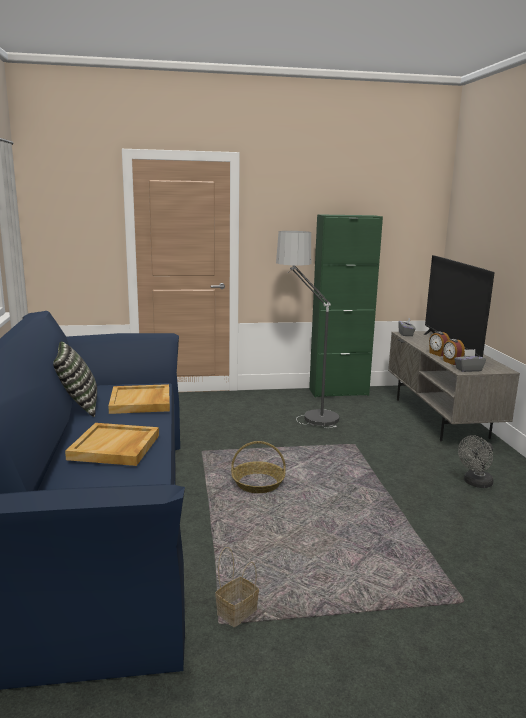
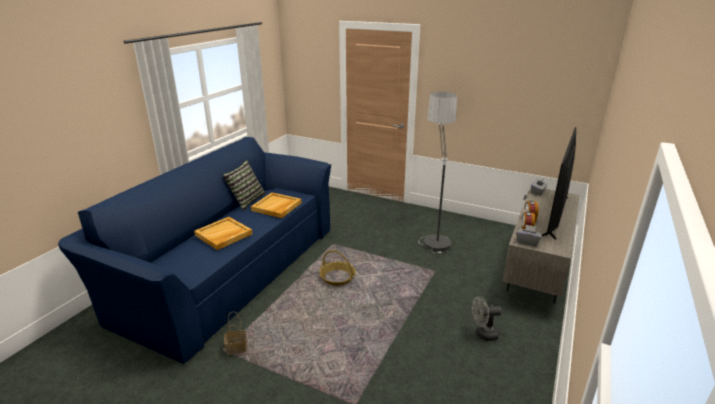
camera: 35 degrees right, 10 degrees up
(338, 392) = (482, 224): green cabinet -> none

